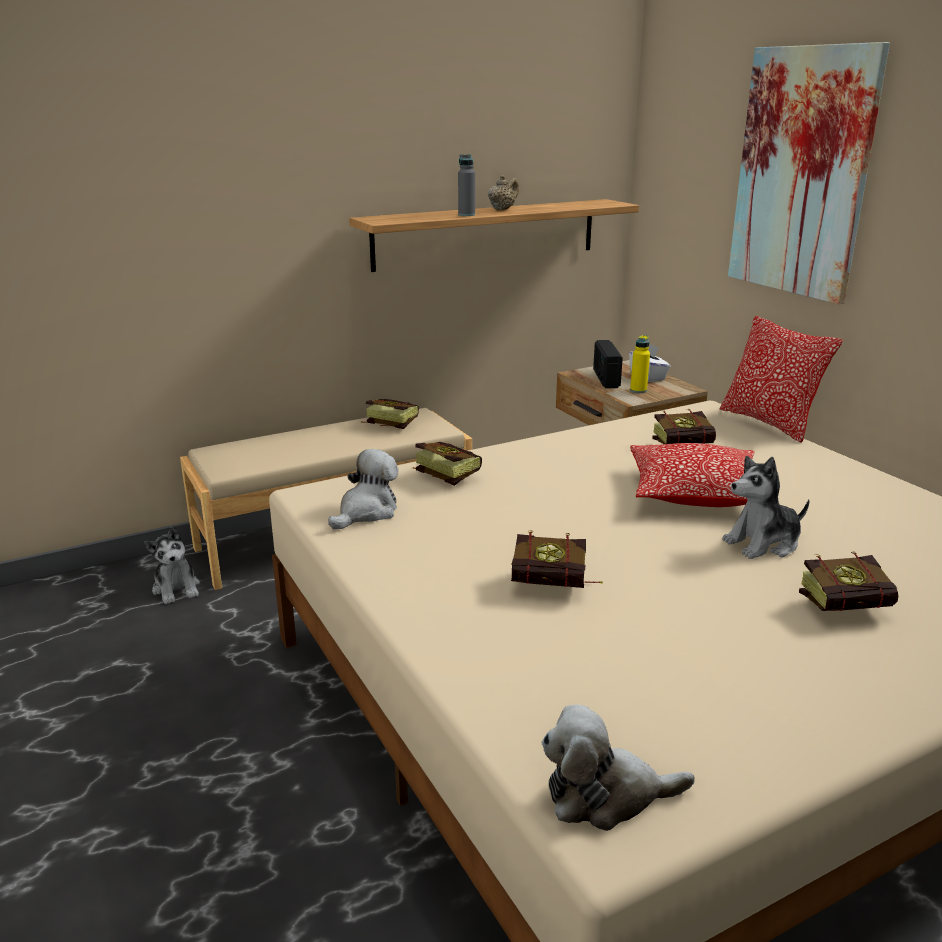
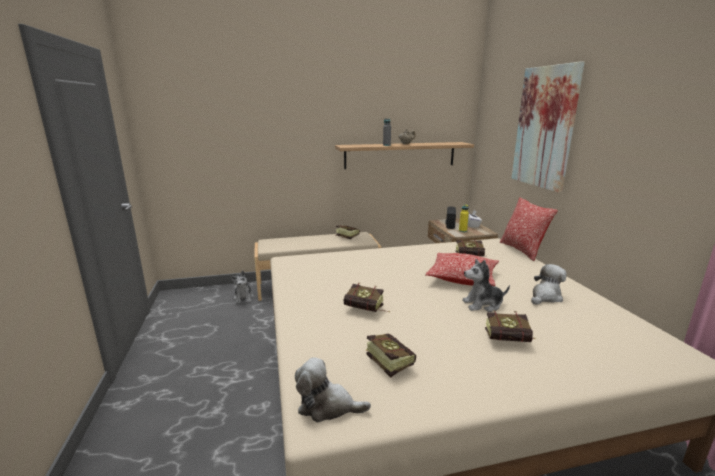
camera: 15 degrees right, 5 degrees down
(366, 512) = (304, 269): plush toy -> plush toy (545, 297)
(443, 475) = (348, 258): book -> book (386, 361)

